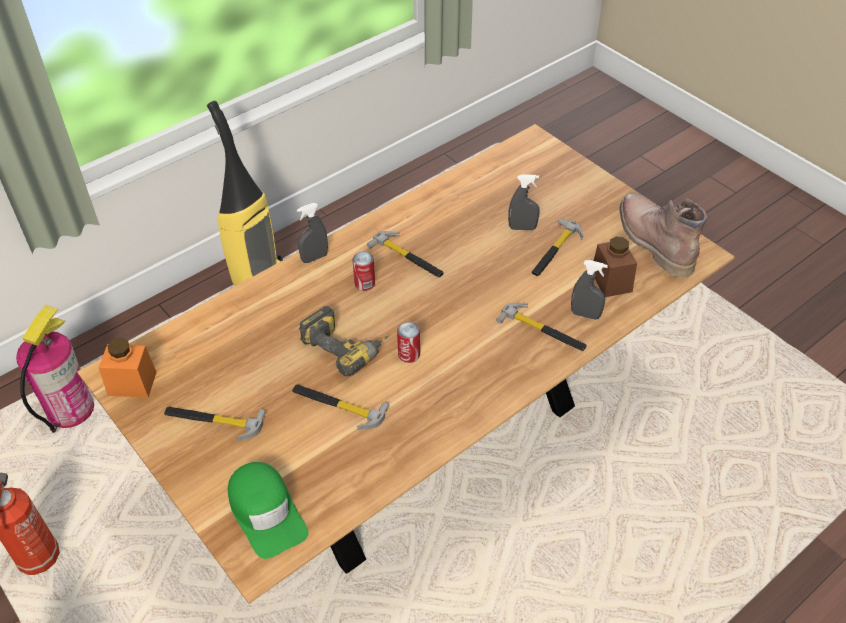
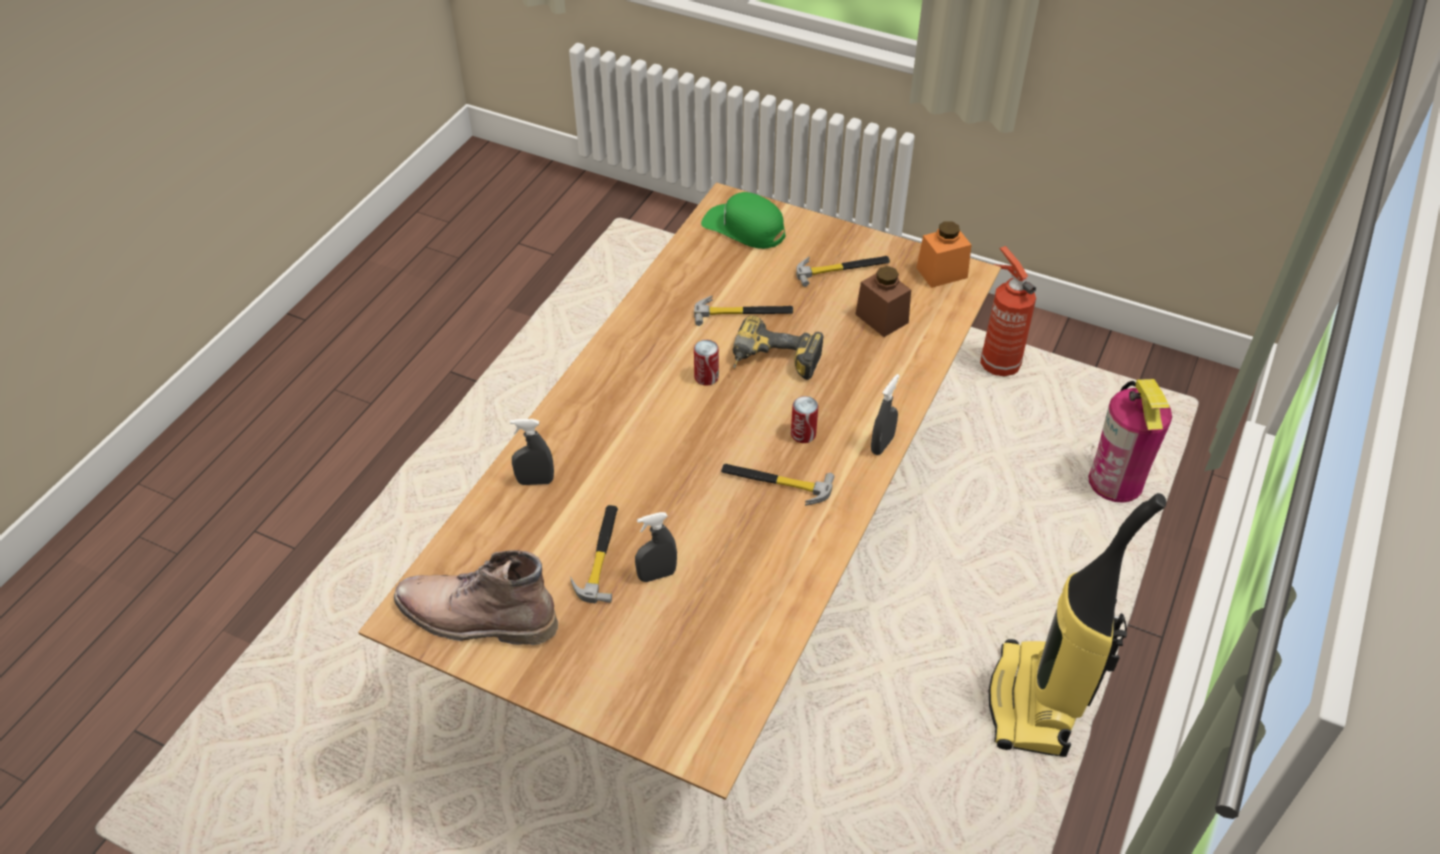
camera: 155 degrees right, 0 degrees up
(543, 330) = (577, 447): hammer -> none
(611, 281) = (516, 535): brown jar -> brown jar (881, 318)
(653, 240) = (475, 618): brown boot -> brown boot turned 150 degrees clockwise

